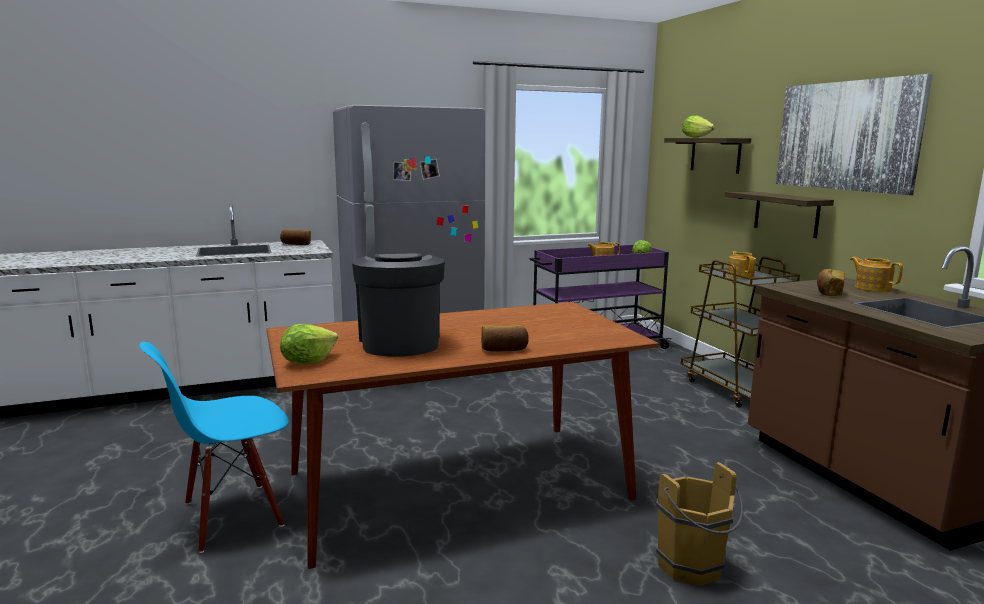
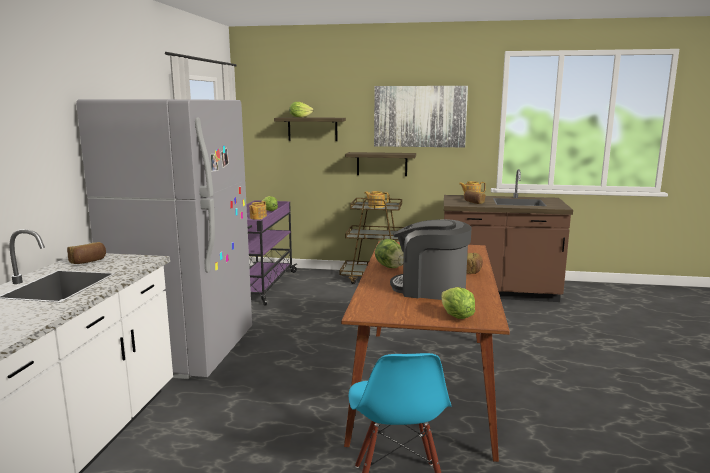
camera: 60 degrees left, 0 degrees up
(464, 319) = (390, 267): none -> lettuce
(693, 568) = (551, 350): brown bucket -> none

